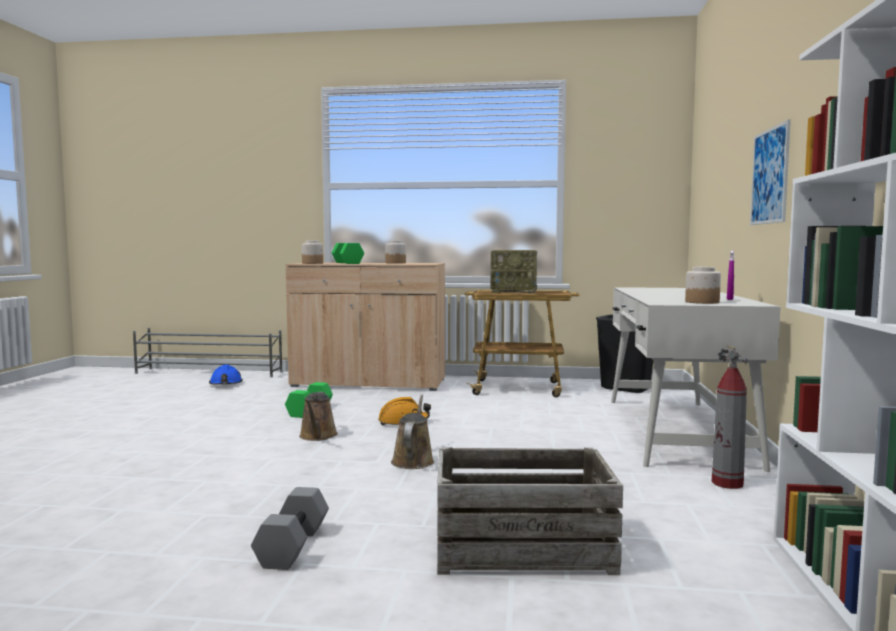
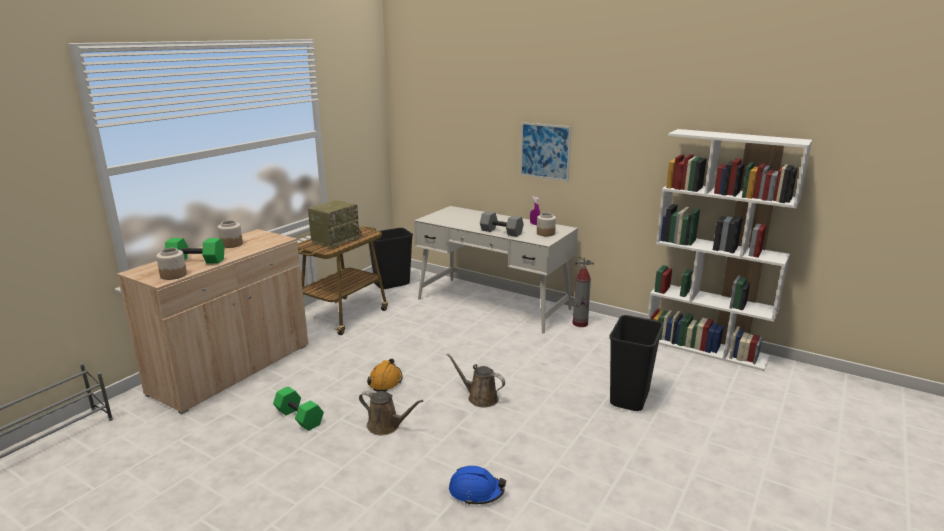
camera: 65 degrees left, 15 degrees up
(226, 384) = (103, 456): blue hard hat -> blue hard hat (476, 491)
(291, 545) = (598, 469): grey dumbbell -> grey dumbbell (500, 232)
(522, 548) = (630, 398): crate -> black trash can

